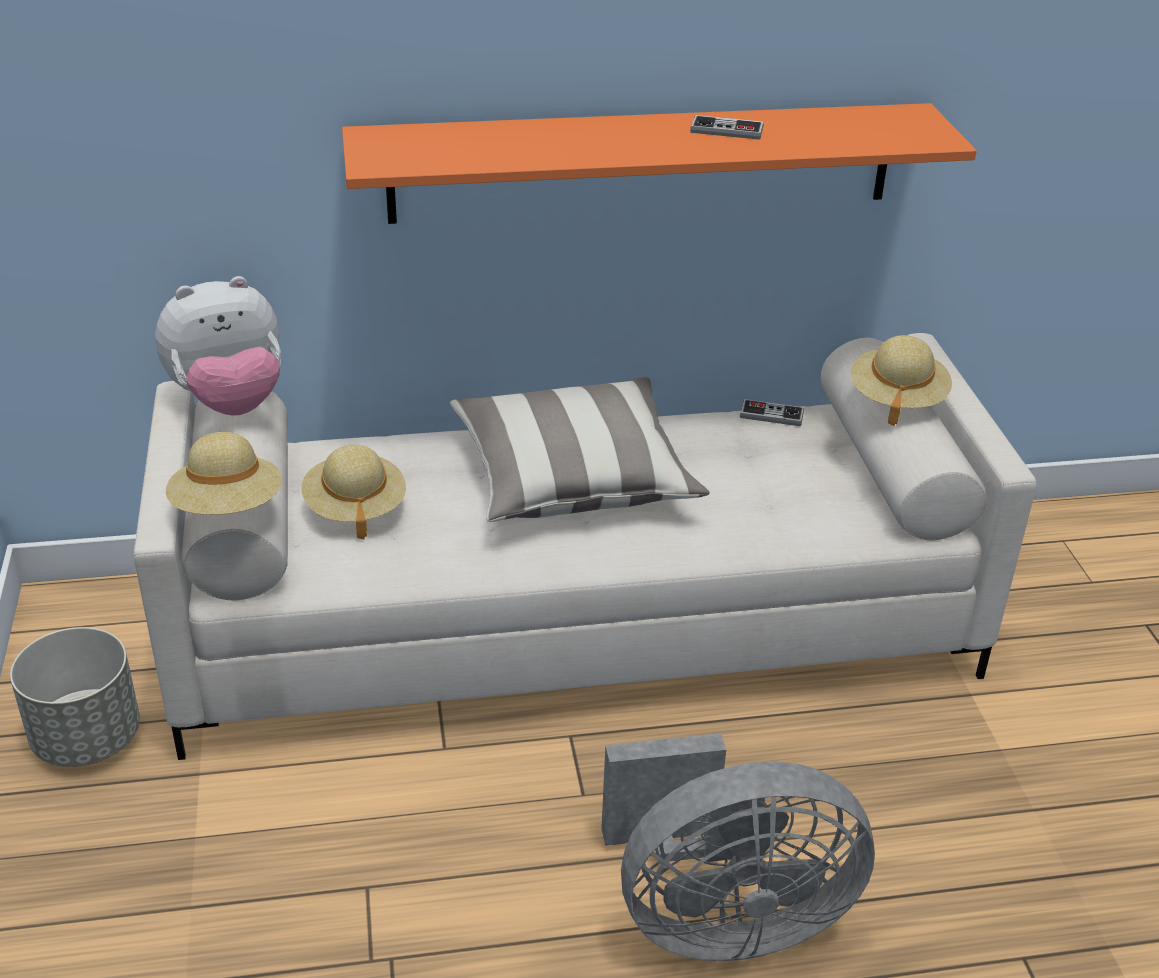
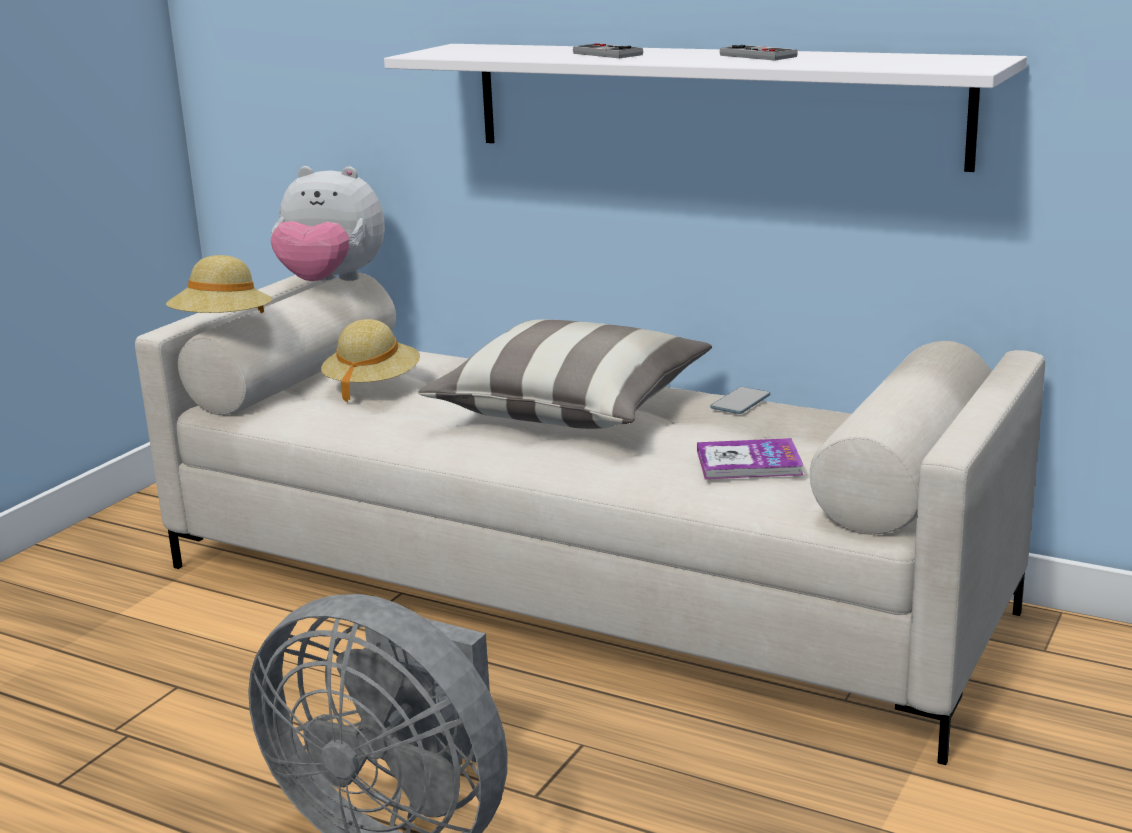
camera: 40 degrees right, 15 degrees down
(86, 738) = (140, 537): grey planter -> none
(643, 163) = (710, 103): orange shelf -> white shelf
(696, 426) = (740, 402): none -> phone
(771, 415) = (829, 411): game controller -> game controller (607, 54)
(790, 496) = (749, 462): none -> book
(896, 399) = (902, 382): beige hat -> none

